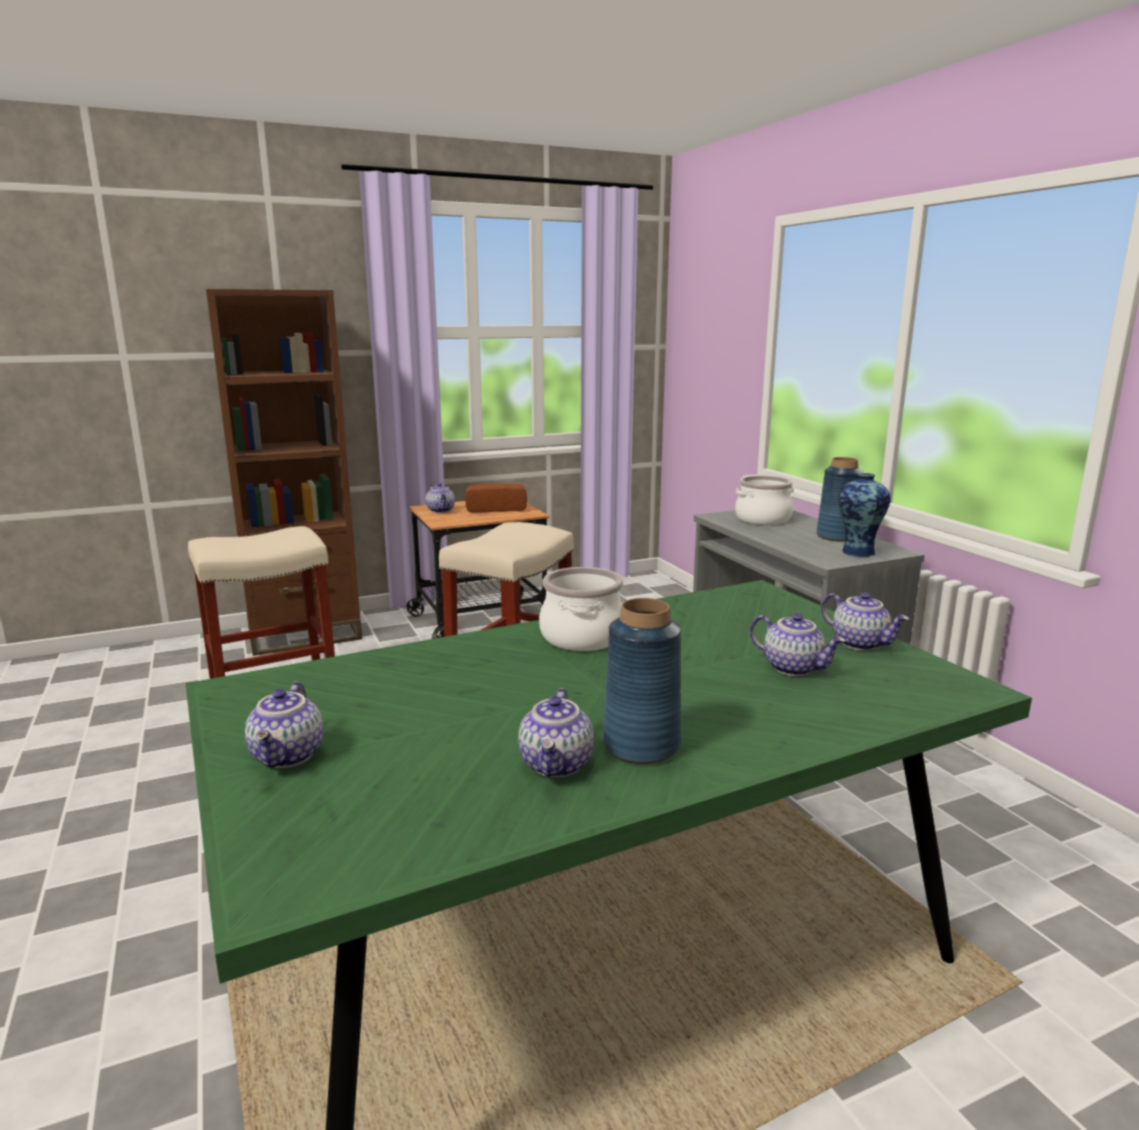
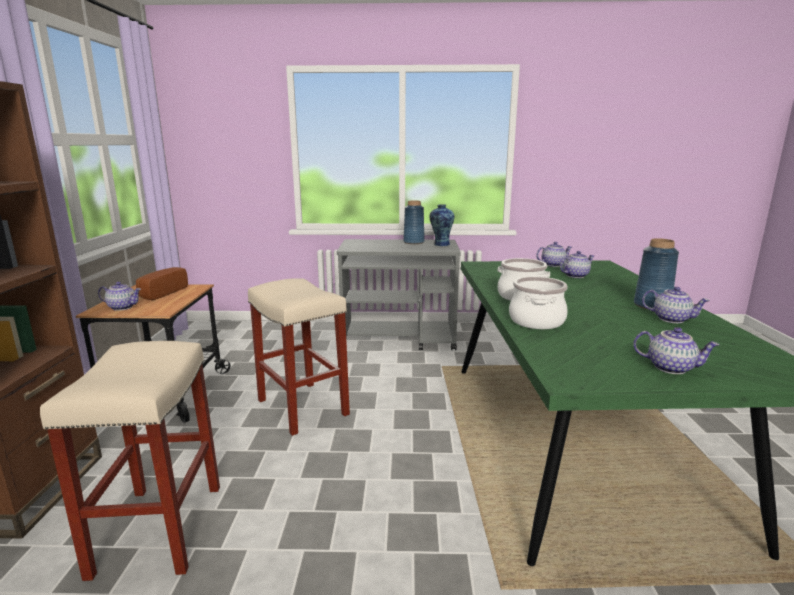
camera: 65 degrees left, 0 degrees up
(763, 519) = (367, 245): cooking pot -> cooking pot (537, 321)

